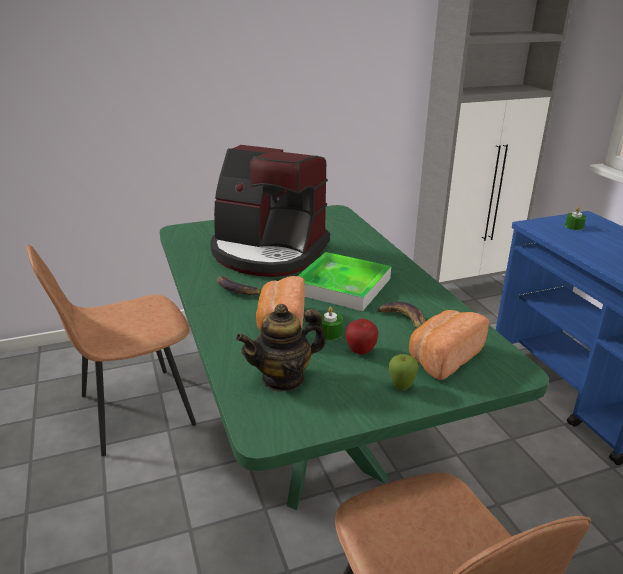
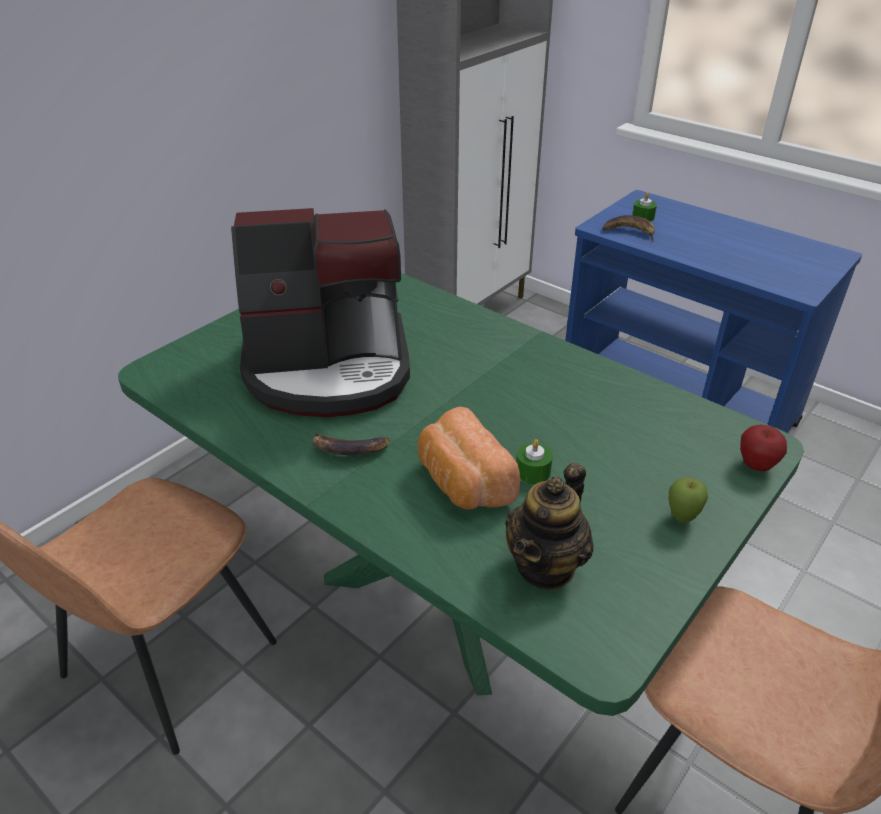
camera: 30 degrees left, 10 degrees up
(342, 286) = (478, 391): tray -> none
(360, 351) = (592, 484): apple -> apple (756, 465)
(403, 321) = (595, 419): banana -> banana (630, 232)
(443, 357) = (683, 456): bread -> none

